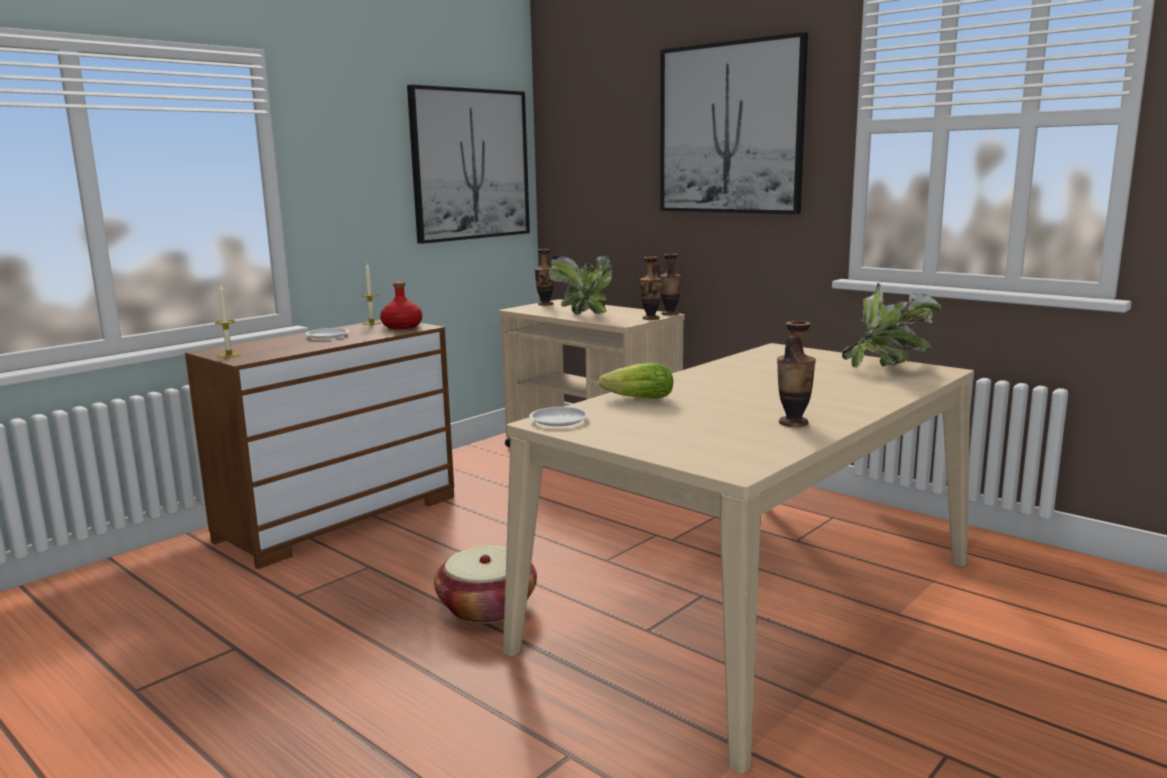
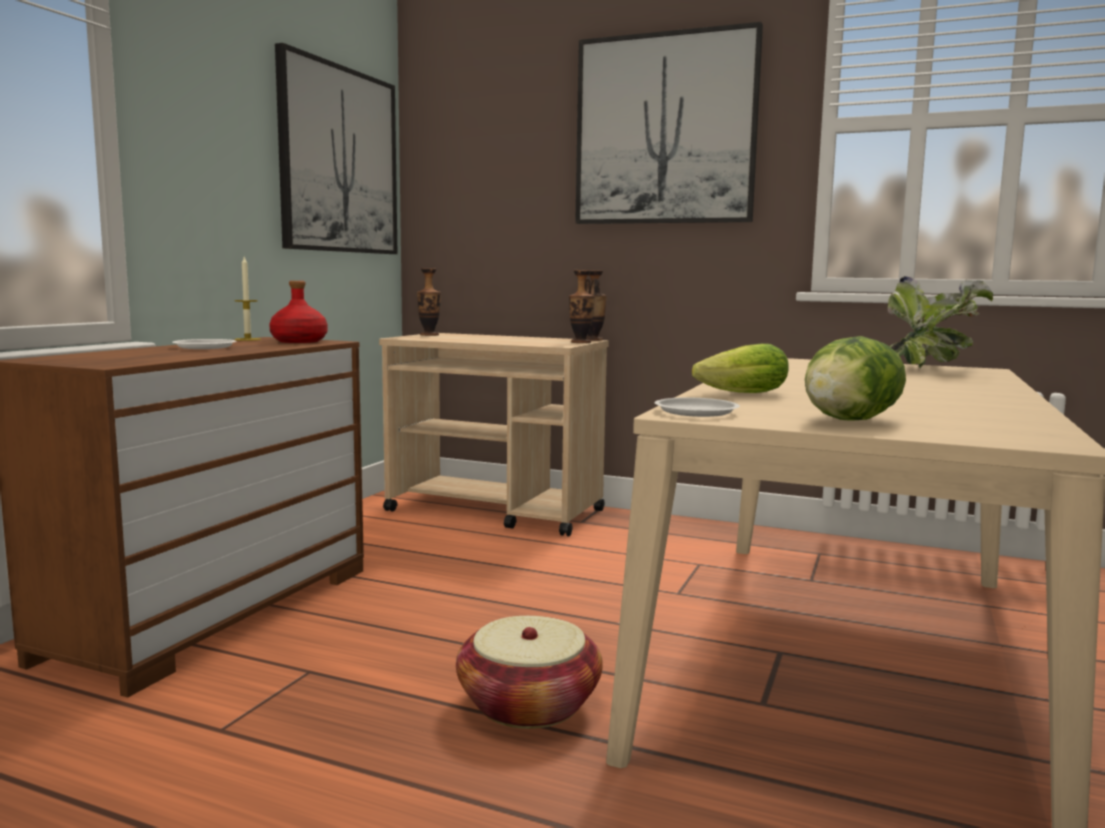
camera: 20 degrees left, 5 degrees down
(229, 355) = (76, 361): candle -> none
(586, 314) = (497, 340): potted plant -> none
(647, 436) = (849, 420): none -> lettuce
(793, 423) = (975, 405): vase -> none

